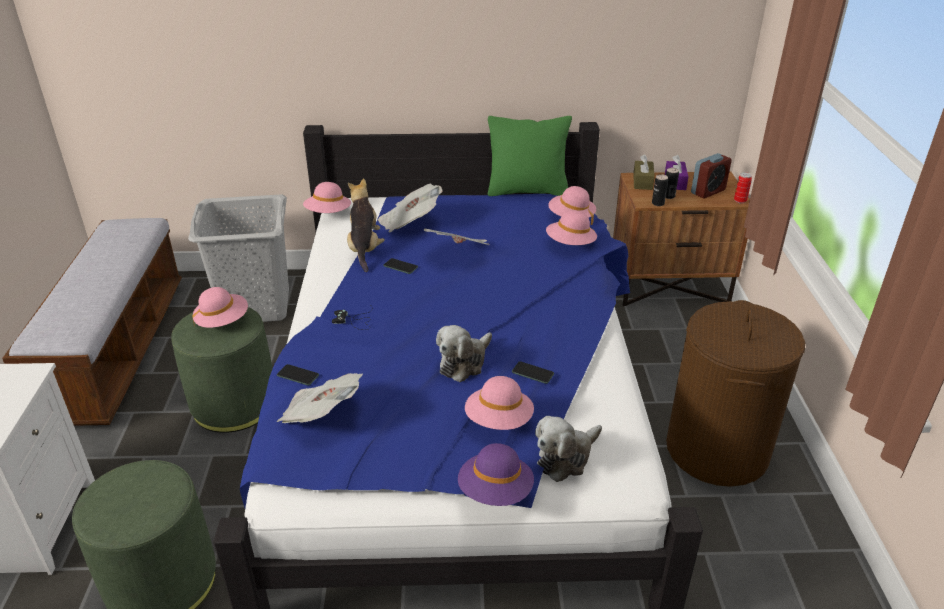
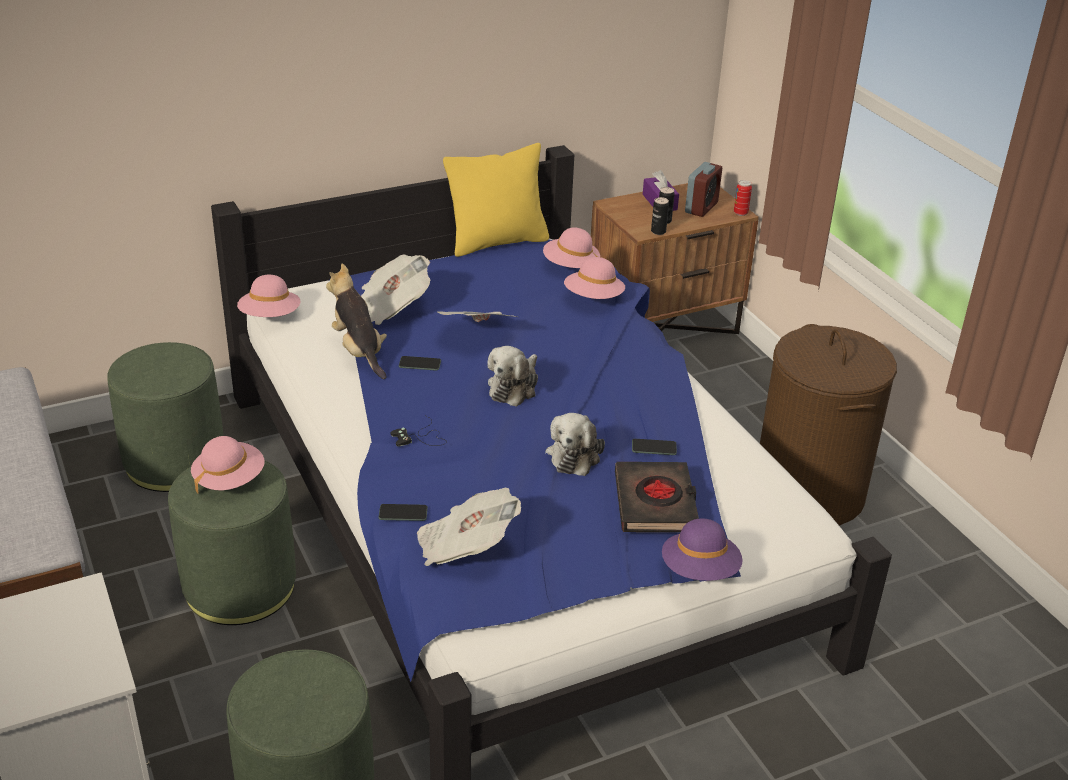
camera: 25 degrees left, 0 degrees up
(256, 306) = (175, 461): grey laundry basket -> green ottoman
(499, 420) = (655, 503): pink hat -> black book
(527, 191) = (497, 242): green pillow -> yellow pillow
(565, 457) = (737, 522): plush toy -> plush toy (514, 387)
(642, 181) = (625, 208): brown tissue box -> none

